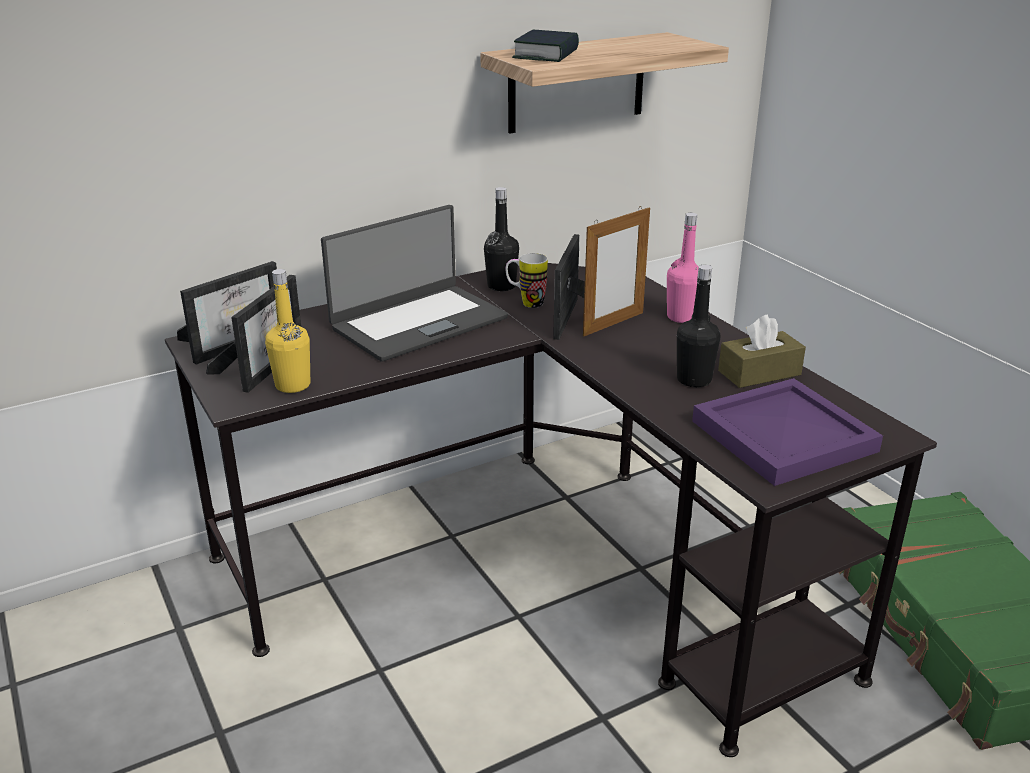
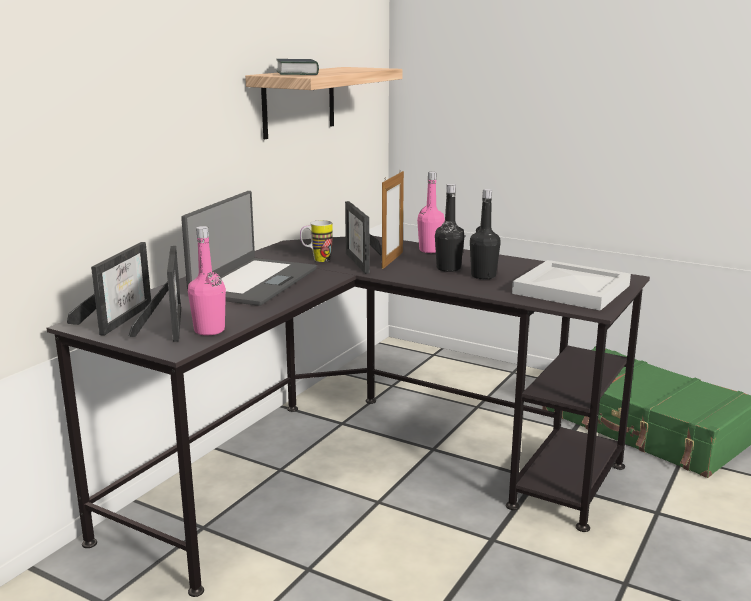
camera: 30 degrees left, 10 degrees down
(293, 385) = (209, 330): yellow bottle -> pink bottle
(501, 286) = (285, 255): black bottle -> black bottle (448, 268)
(759, 373) = (515, 266): brown tissue box -> none
(783, 437) = (572, 290): purple tray -> white tray

